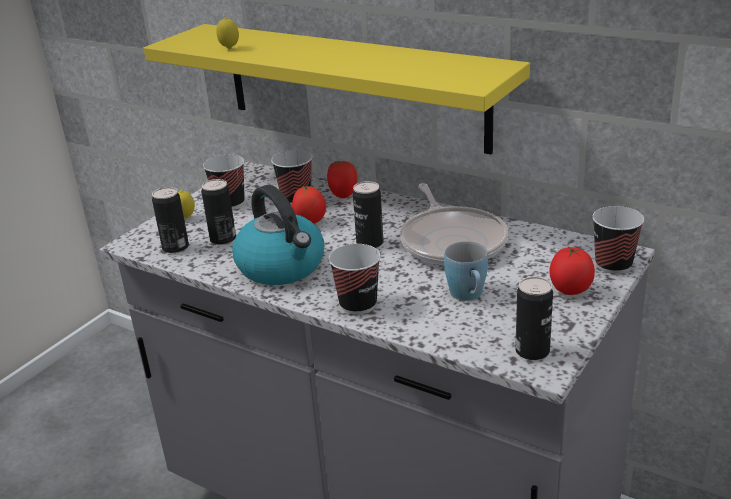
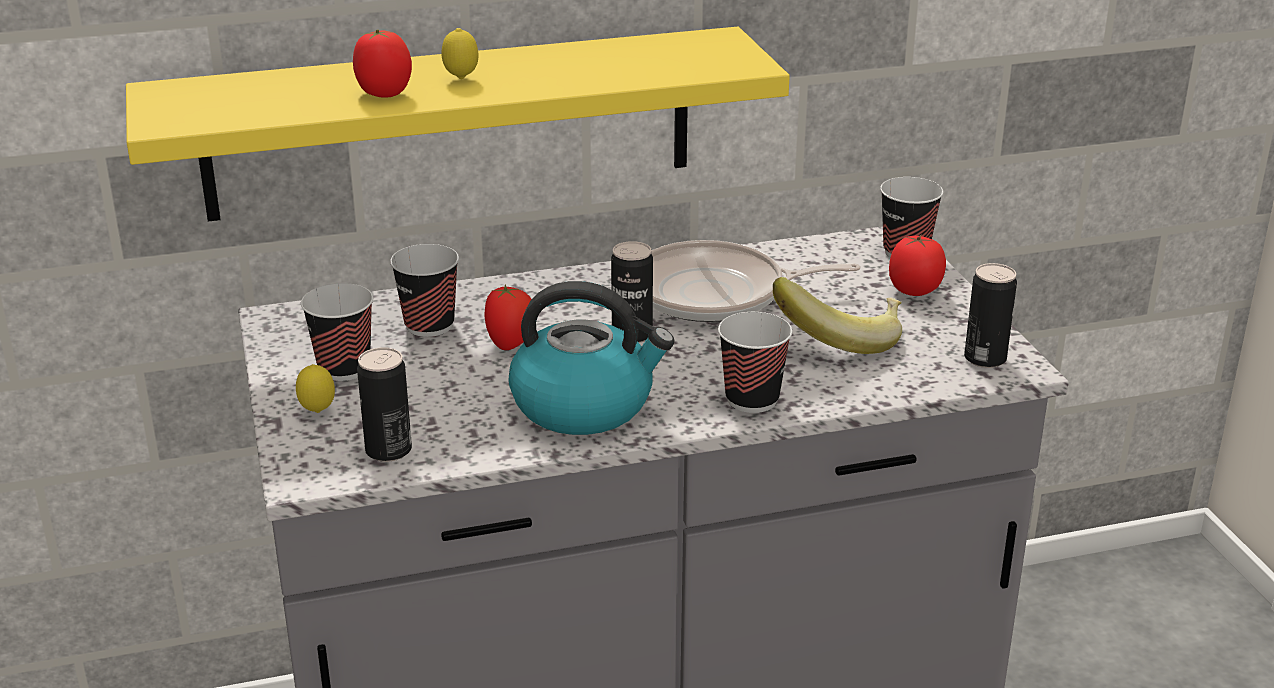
camera: 50 degrees left, 0 degrees up
(223, 239) = (434, 411): can -> none
(229, 49) = (298, 106): lemon -> lemon (461, 79)
(343, 195) = (483, 296): tomato -> tomato (384, 93)
(452, 241) = (716, 294): frying pan -> frying pan turned 150 degrees clockwise
(469, 296) = (840, 339): blue mug -> banana

